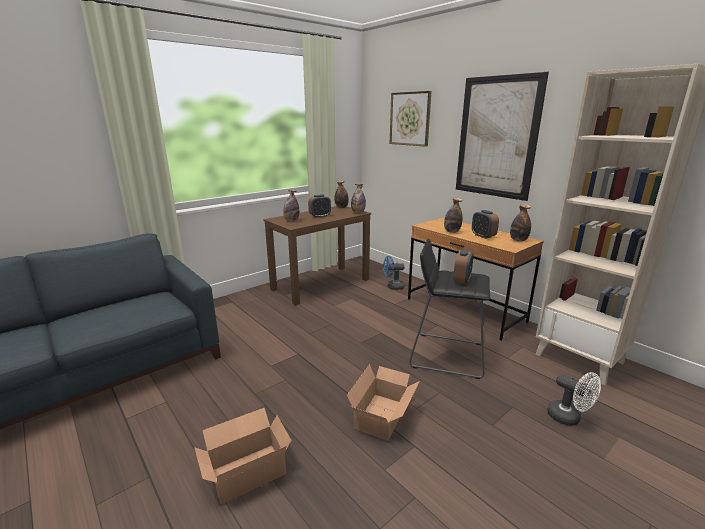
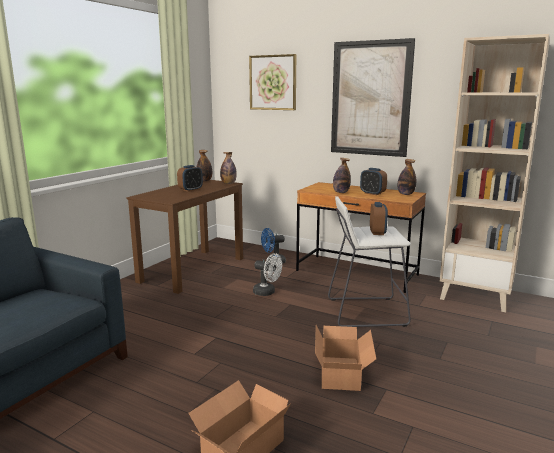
camera: 20 degrees left, 5 degrees down
(291, 221) = (163, 196): bottle -> none
(447, 355) = (366, 312): black stool -> white stool
(569, 418) = (494, 341): white fan -> white fan (267, 292)

